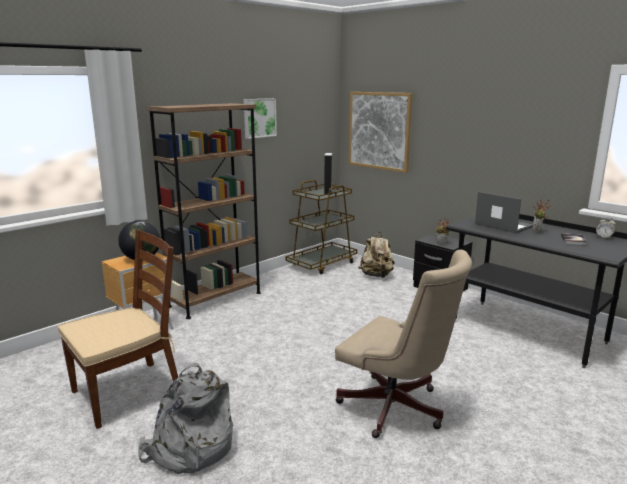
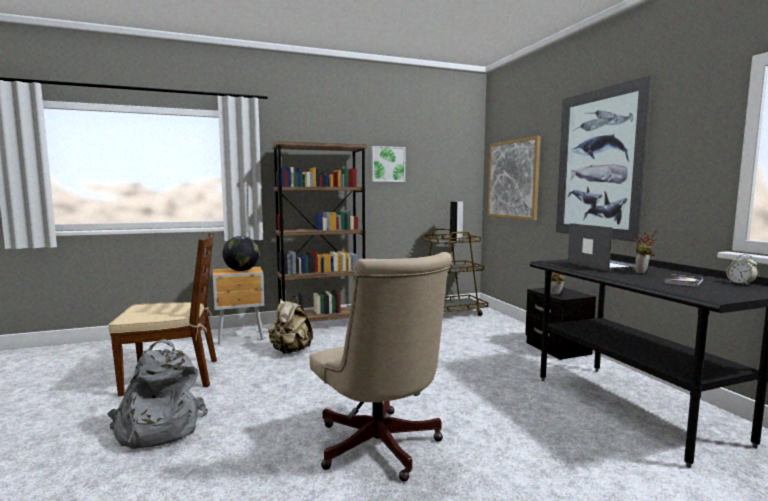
camera: 25 degrees right, 10 degrees down
(376, 276) = (495, 329): beige backpack -> beige backpack (290, 351)
(475, 128) = (598, 164): none -> picture

